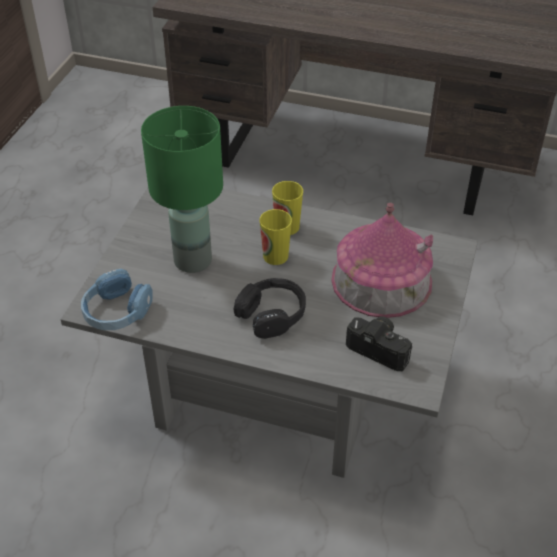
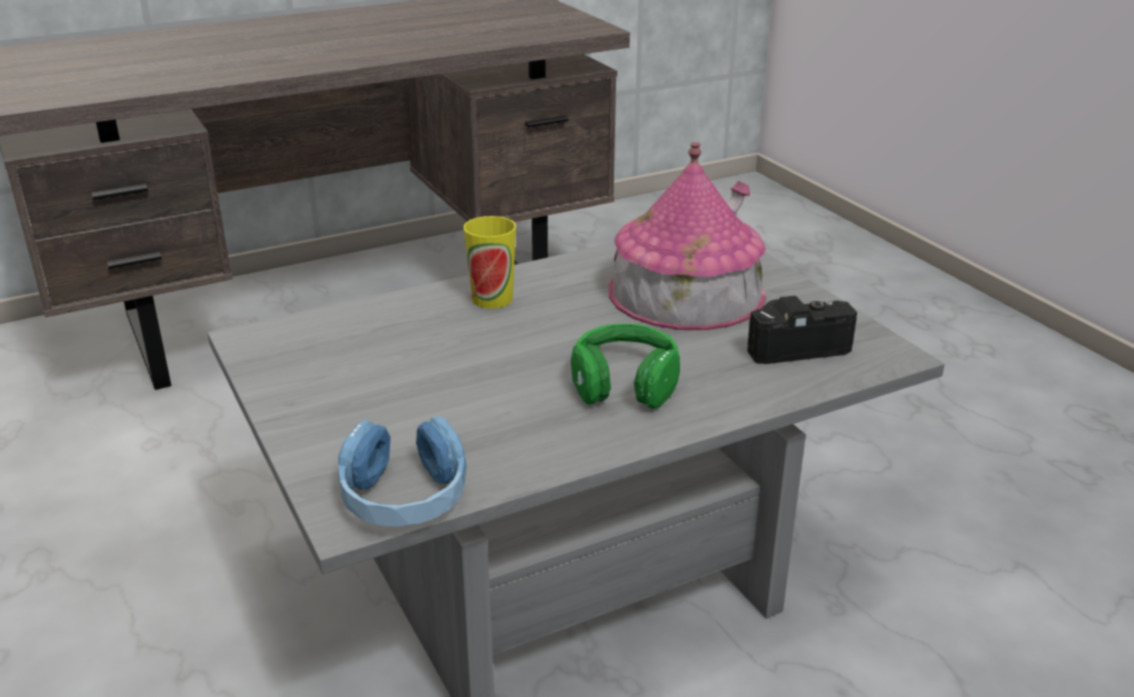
camera: 45 degrees left, 15 degrees down
(192, 261) = (423, 387): green table lamp -> none
(272, 315) = (624, 382): black headphones -> green headphones
(275, 256) = (527, 330): cup -> none

